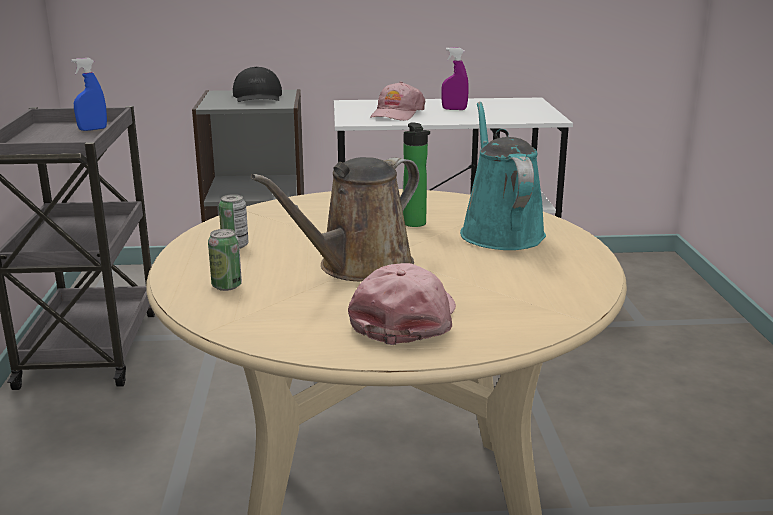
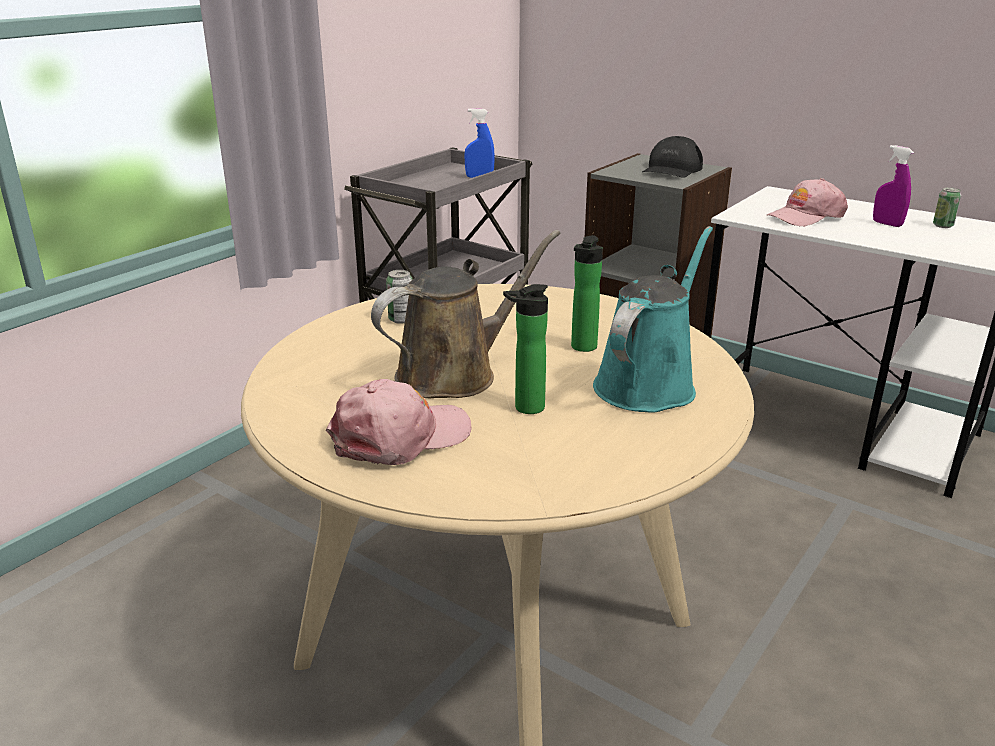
camera: 40 degrees right, 5 degrees up
(226, 286) = (332, 354): can -> can (943, 226)
(358, 267) = (454, 374): brown watering can -> brown watering can turned 150 degrees clockwise
(453, 271) = (525, 408): none -> bottle

